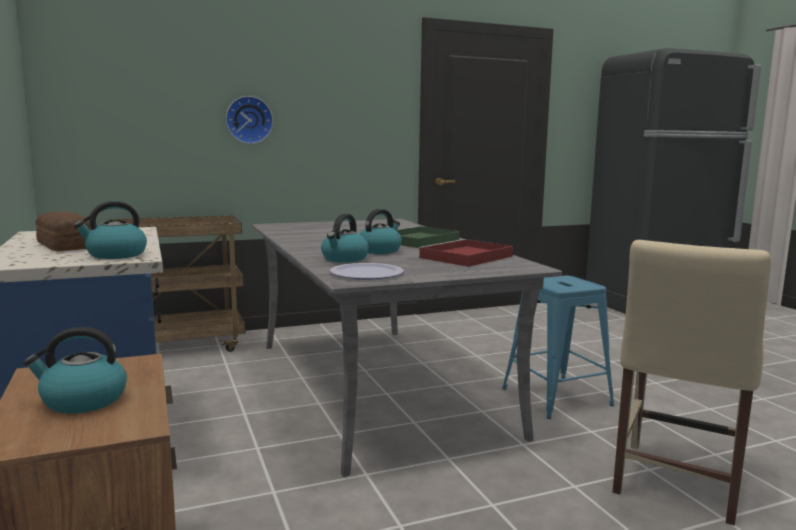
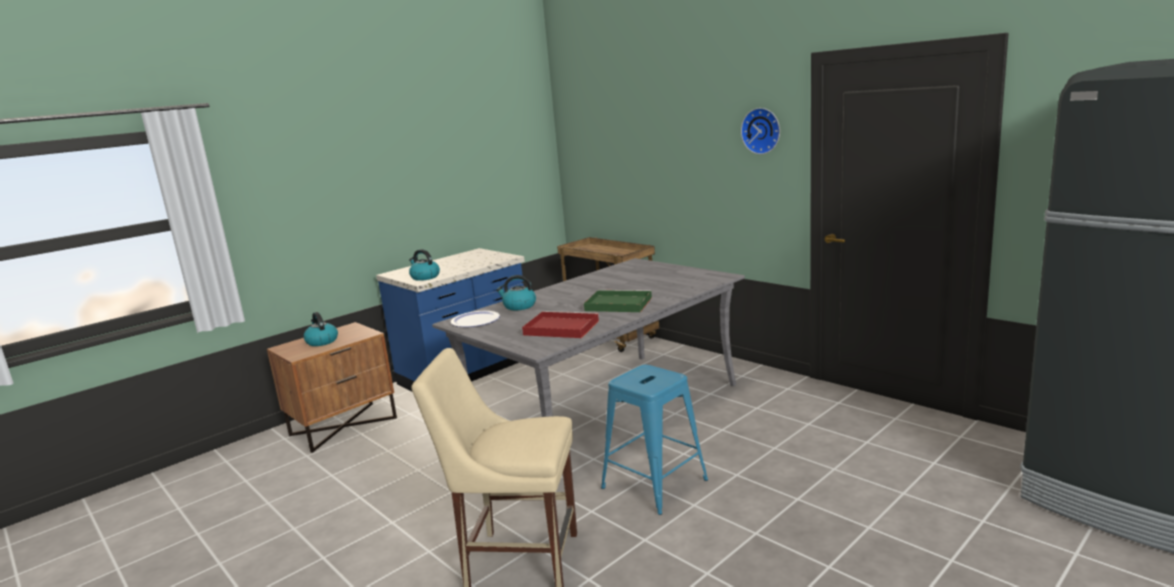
camera: 70 degrees right, 5 degrees up
(66, 245) = (443, 265): bread -> none
(249, 120) = (665, 168): wall clock -> wall clock (762, 130)
(379, 250) = (560, 305): kettle -> none

